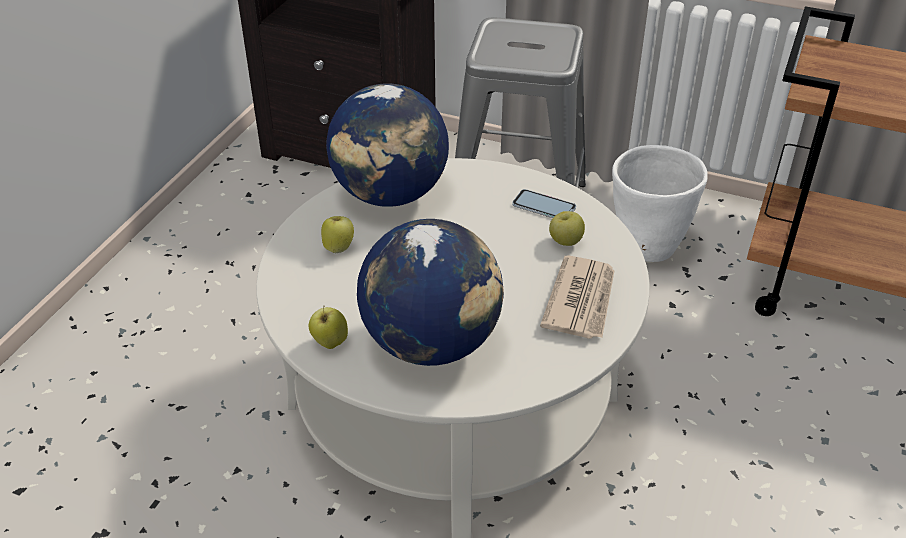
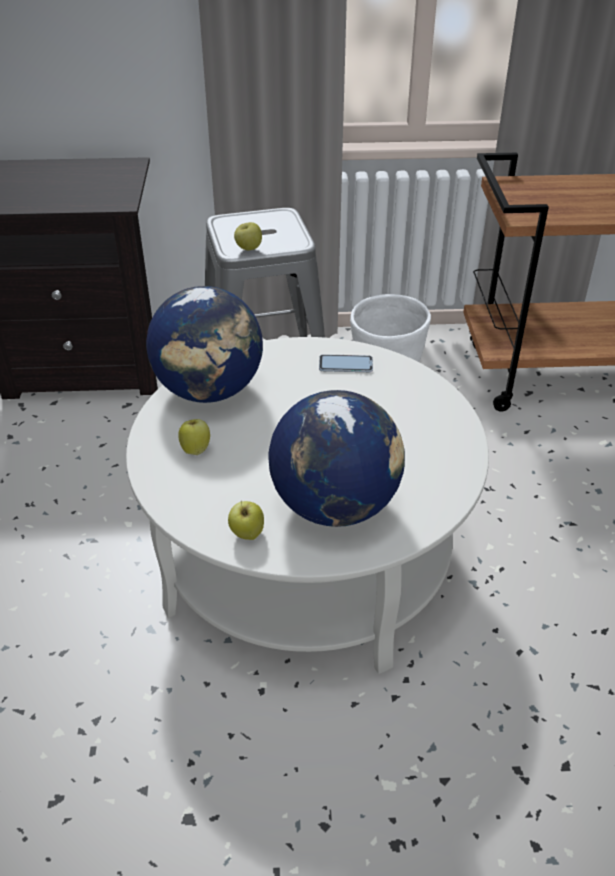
camera: 25 degrees left, 0 degrees up
(565, 242) = (383, 388): apple -> apple (248, 248)
(581, 300) = (429, 432): newspaper -> none

